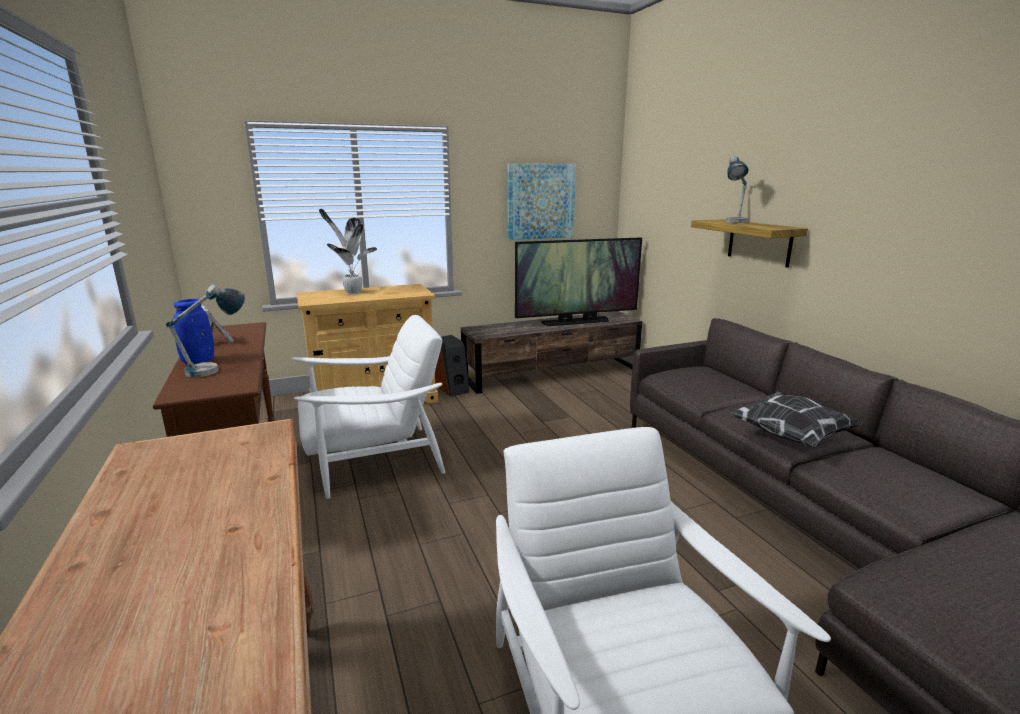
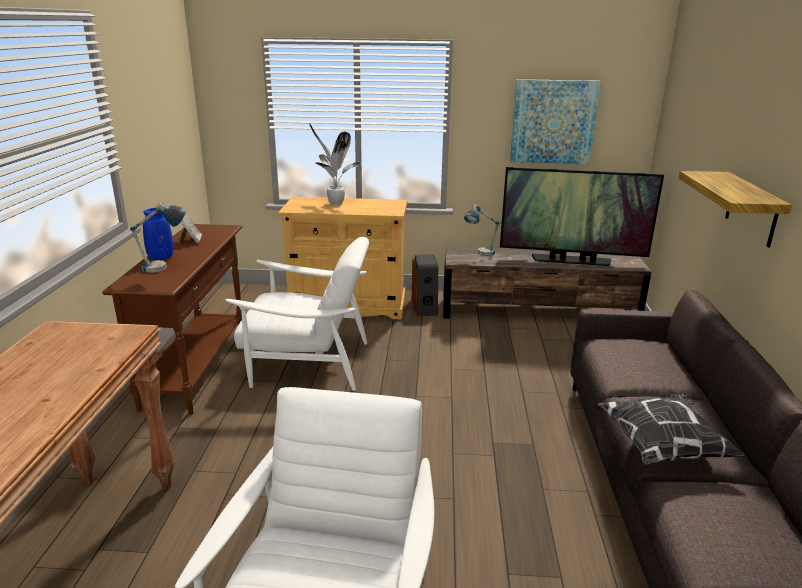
camera: 25 degrees right, 5 degrees up
(734, 222) = (721, 181): table lamp -> table lamp (480, 254)

